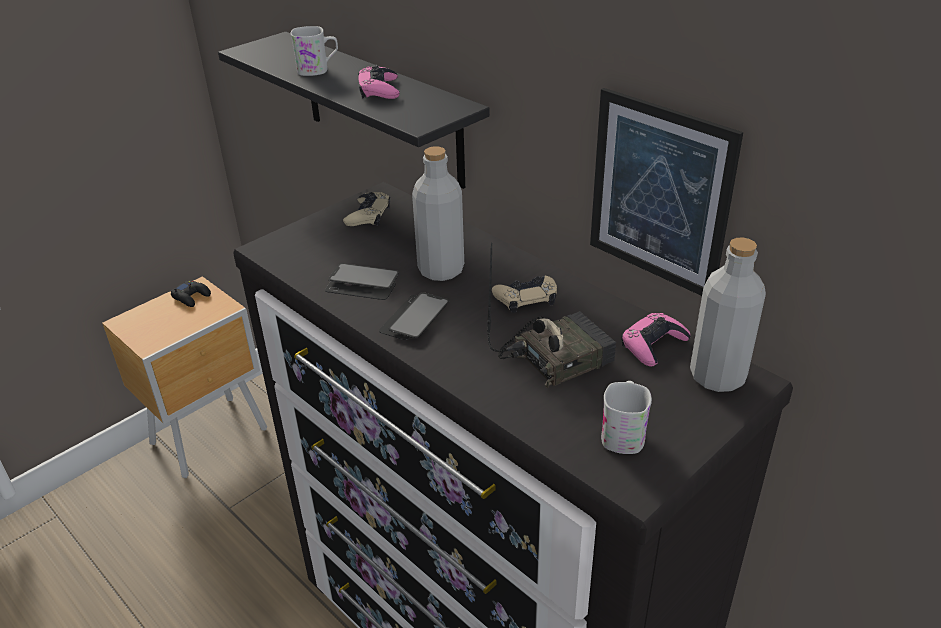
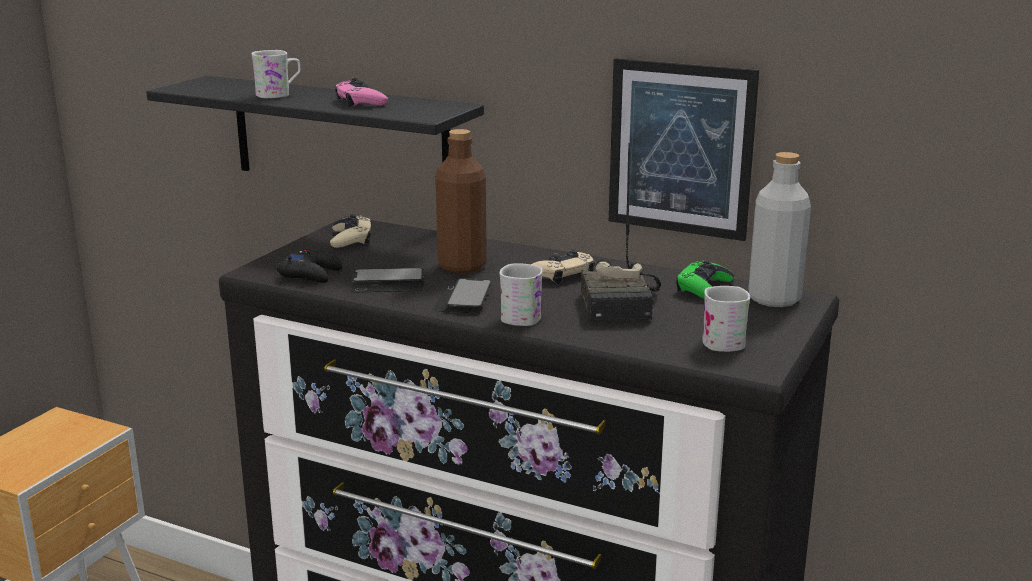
camera: 20 degrees left, 15 degrees down
(191, 297) = (53, 427): black game controller -> black game controller (311, 274)
(441, 270) = (462, 266): grey bottle -> brown bottle
(453, 354) = (523, 315): none -> white mug
(555, 356) = (622, 305): radio -> radio turned 135 degrees clockwise
(653, 345) = (704, 288): pink game controller -> green game controller

